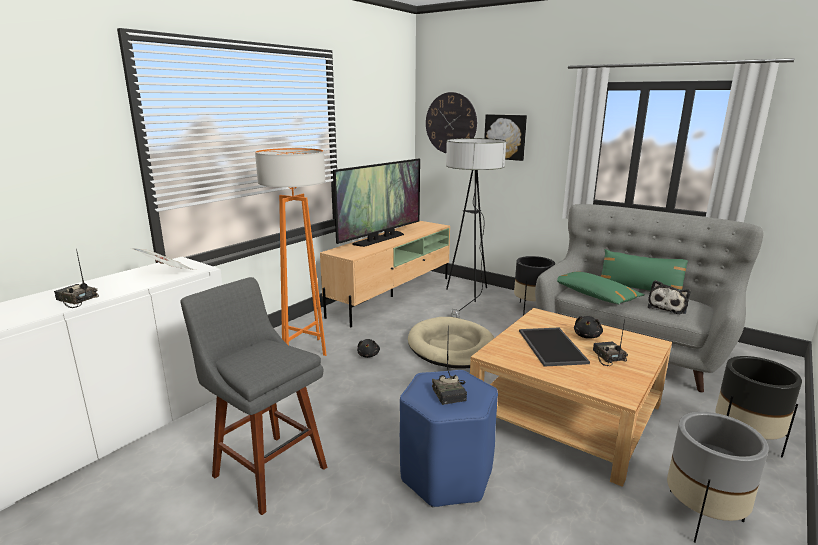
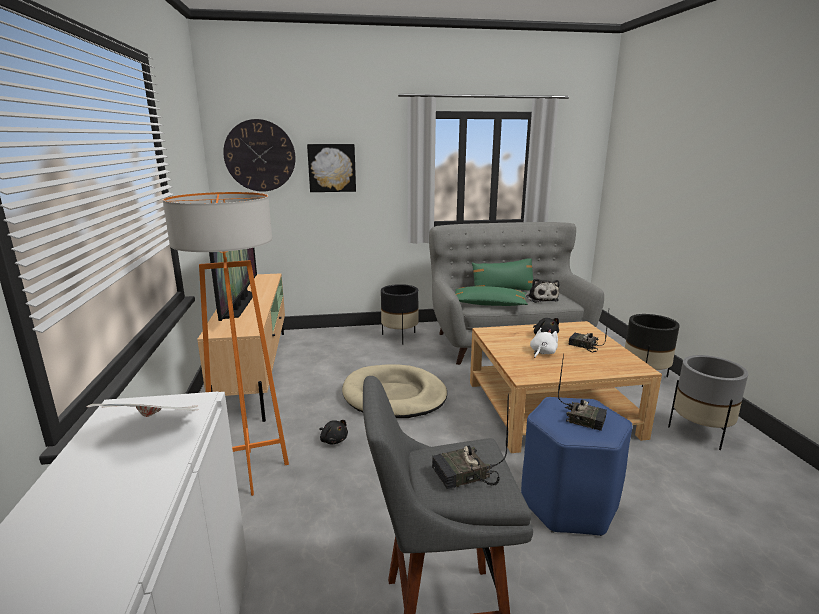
camera: 45 degrees left, 0 degrees up
(76, 300) = (101, 549): radio -> radio (464, 476)
(468, 297) = (333, 345): floor lamp -> none
(550, 346) = (542, 353): tray -> white plush toy

